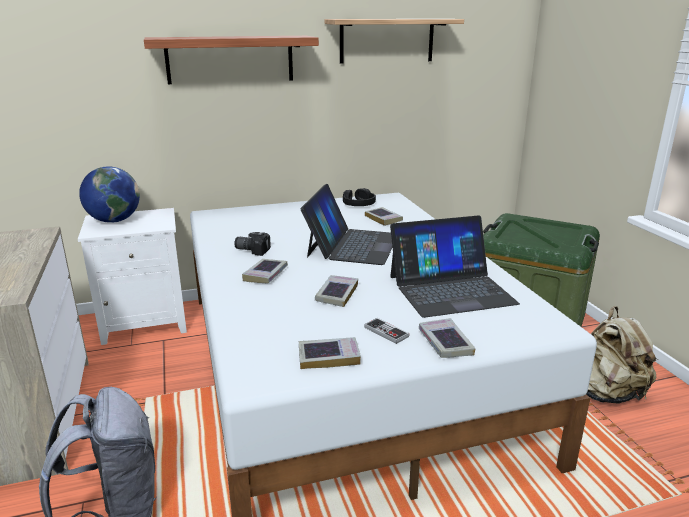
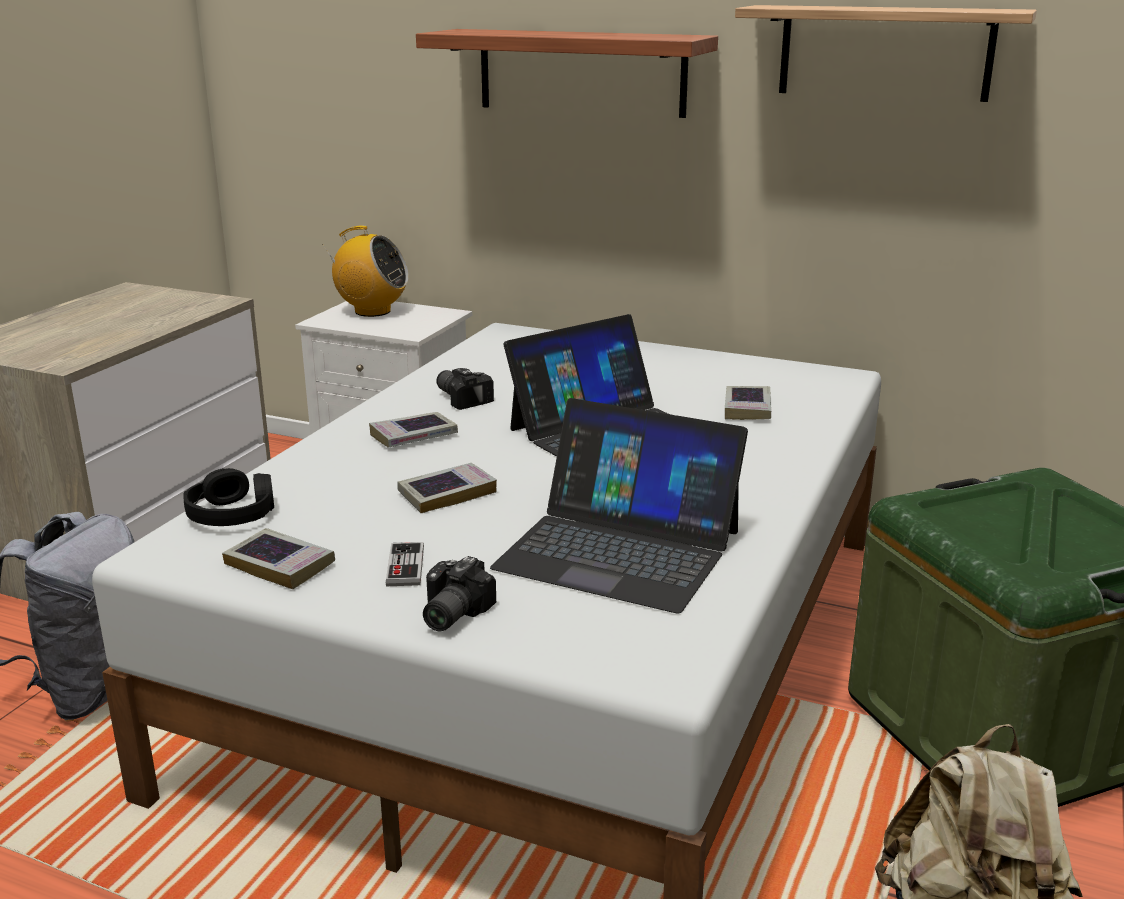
camera: 40 degrees right, 0 degrees up
(114, 220) = (372, 311): globe -> radio
(358, 204) = (756, 373): black headphones -> black headphones (232, 514)
(445, 343) = (449, 614): book -> camera

